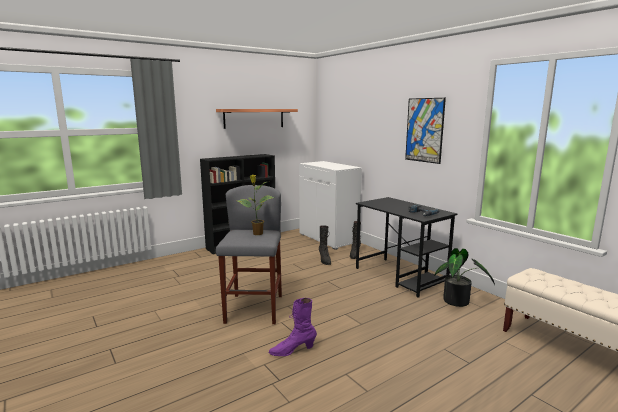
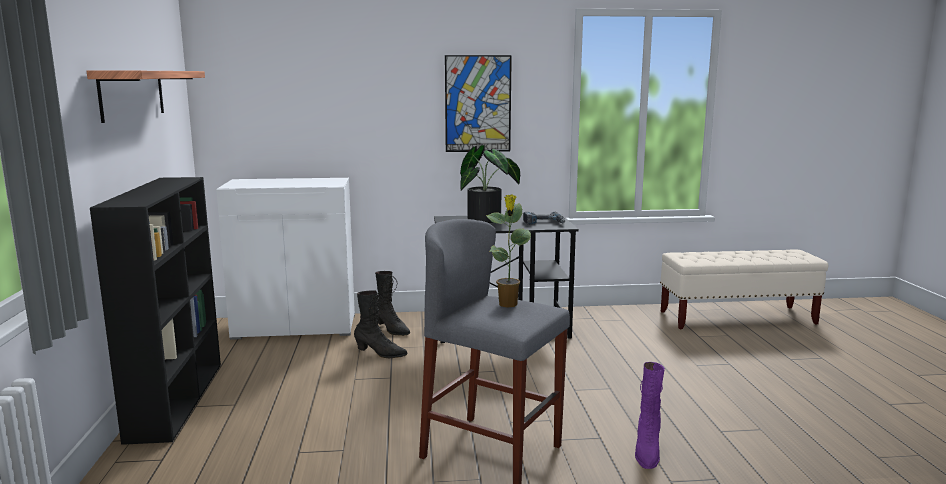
camera: 60 degrees left, 0 degrees up
(458, 302) = (603, 325): potted plant -> potted plant (488, 220)

